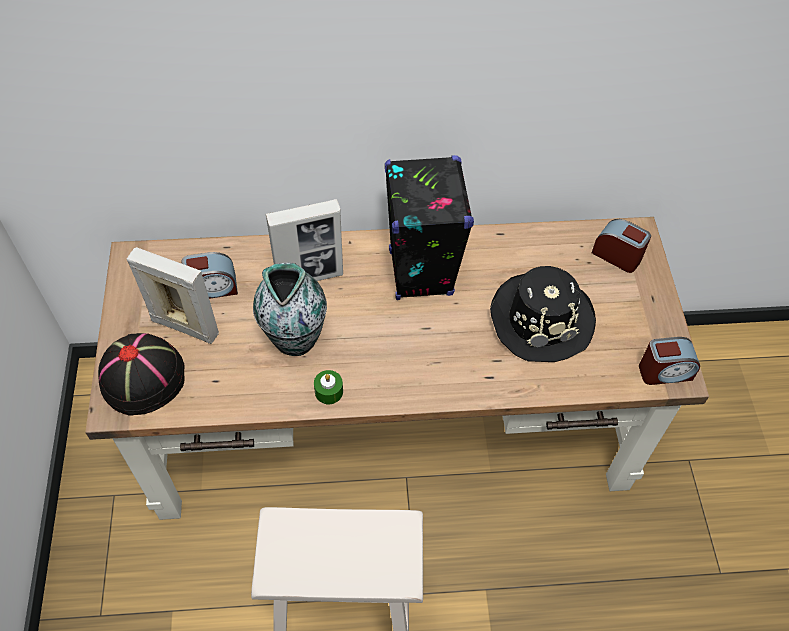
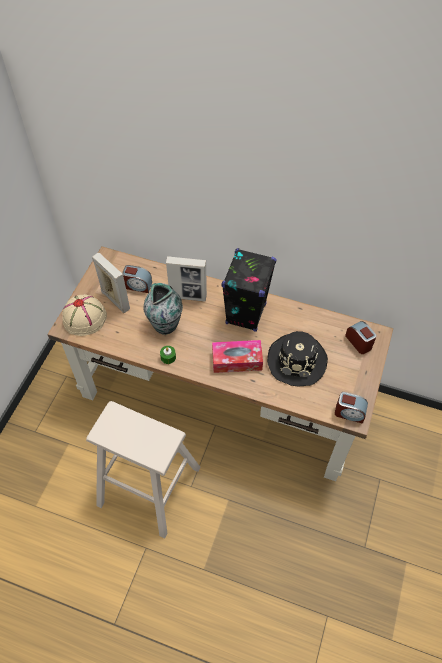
camera: 25 degrees right, 0 degrees up
(143, 377) = (85, 318): black hat -> beige hat
(446, 354) = (237, 360): none -> tissue box

